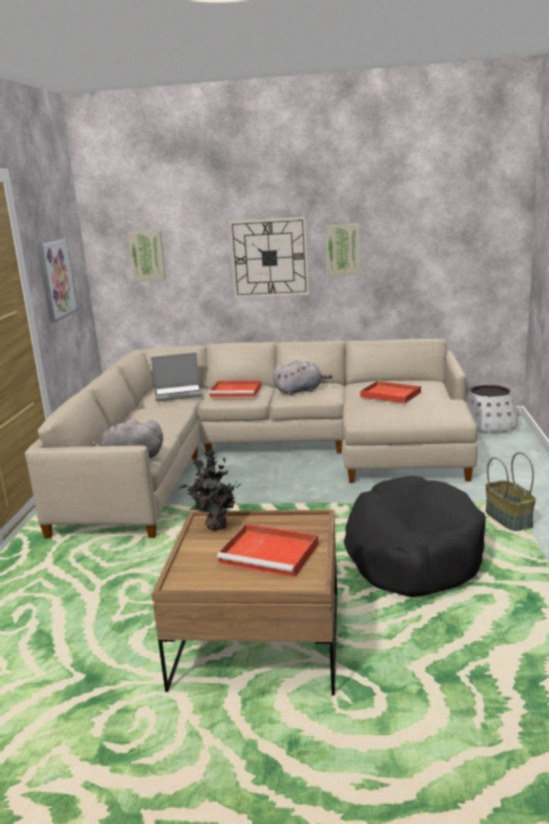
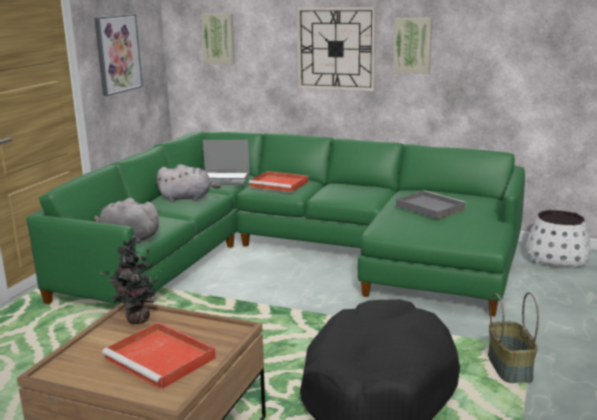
camera: 15 degrees right, 0 degrees up
(261, 456) = (293, 254): beige sofa -> green sofa
(300, 391) = (342, 191): grey plush toy -> grey plush toy (188, 198)
(389, 394) = (428, 207): red tray -> grey tray

